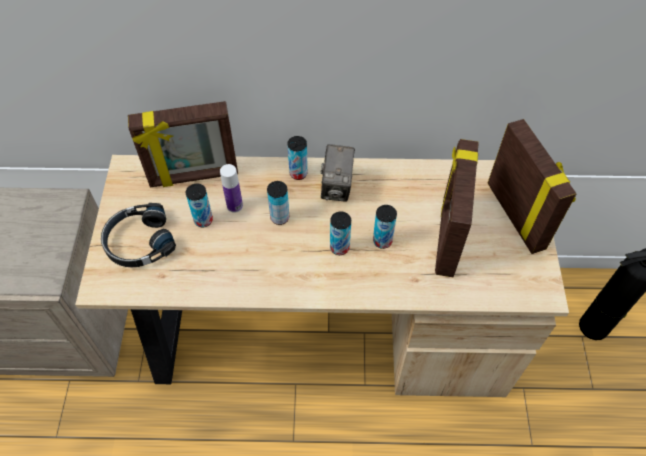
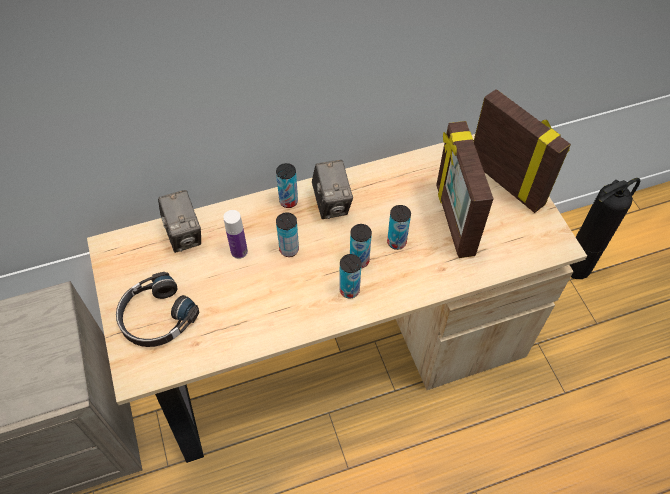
camera: 20 degrees left, 0 degrees up
(194, 177) = (184, 235): picture frame -> camera
(203, 220) = (213, 275): can -> can (349, 290)

